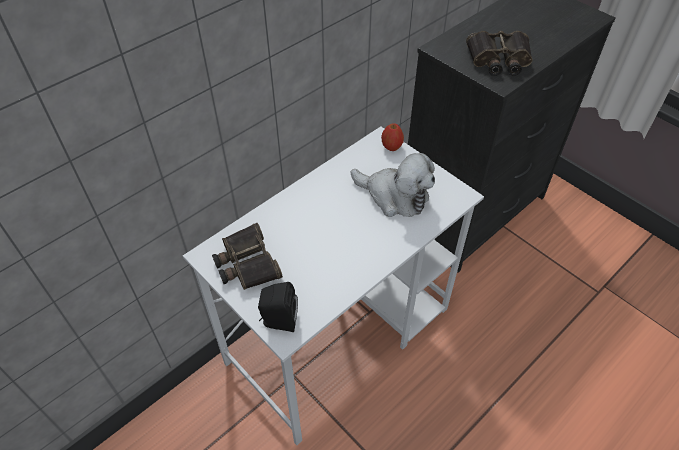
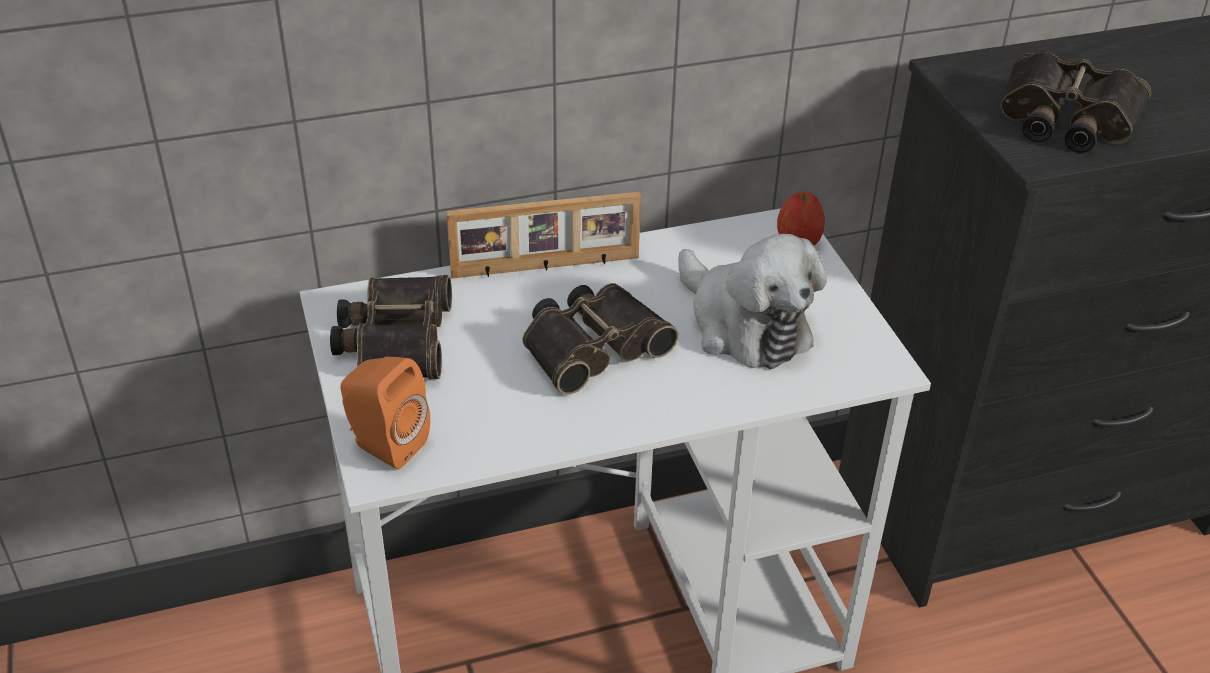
camera: 25 degrees right, 10 degrees down
(278, 321) = (384, 445): black speaker -> orange speaker
(291, 199) = (546, 267): none -> picture frame
(337, 231) = (592, 345): none -> binoculars

